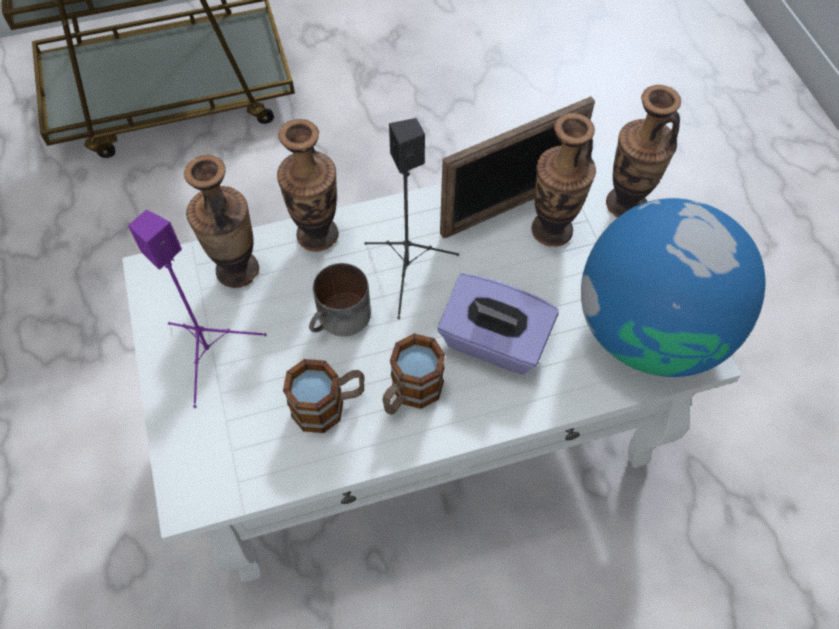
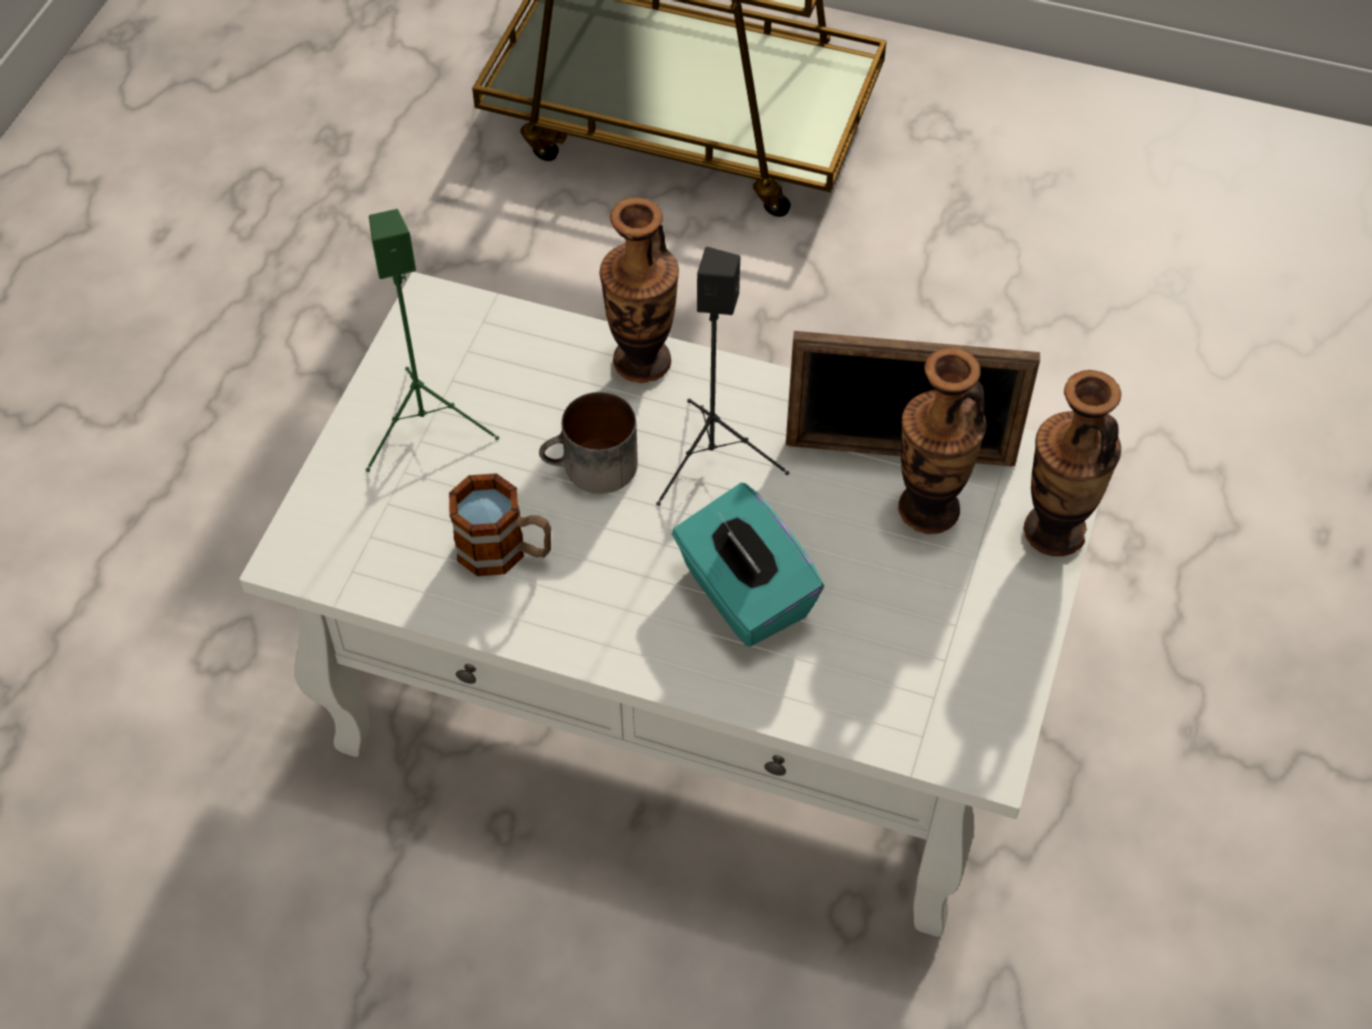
camera: 35 degrees right, 5 degrees down
(211, 353) = (426, 425): purple speaker -> green speaker
(237, 270) = (522, 351): vase -> none
(410, 393) = (603, 591): mug -> none
(493, 342) = (744, 594): purple tissue box -> turquoise tissue box
(650, 330) = (948, 691): globe -> none

